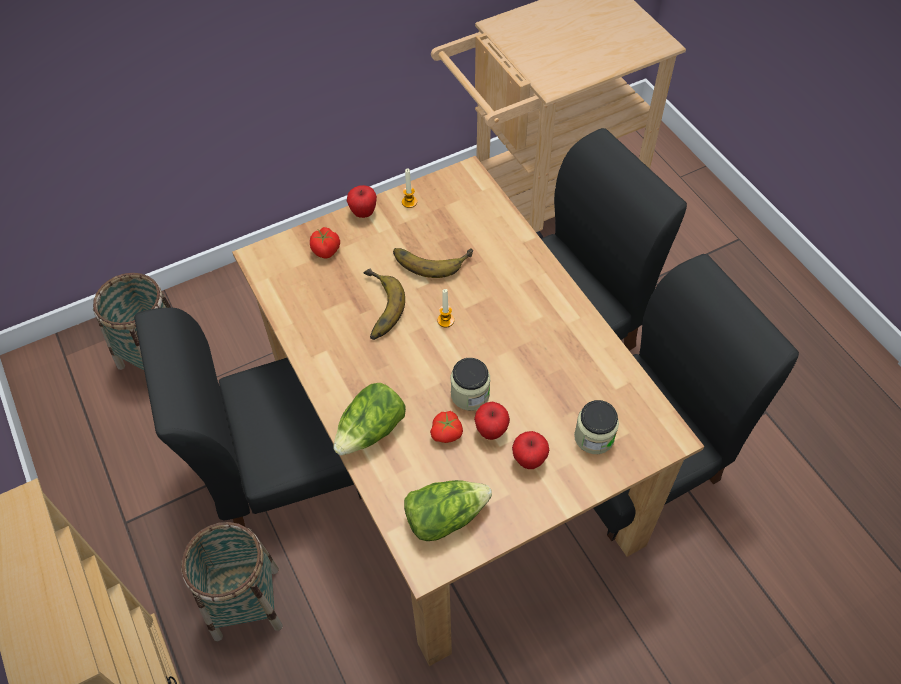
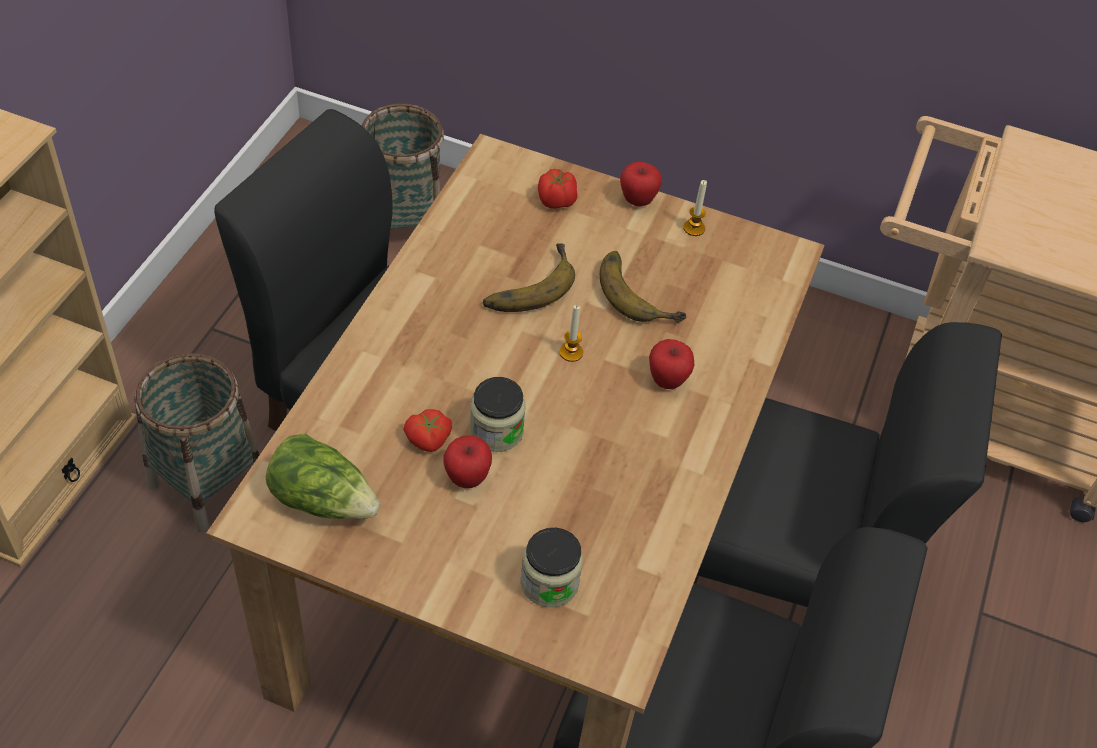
camera: 45 degrees right, 5 degrees down
(371, 431) = (372, 373): lettuce -> none
(529, 460) = (461, 536): apple -> apple (667, 380)

